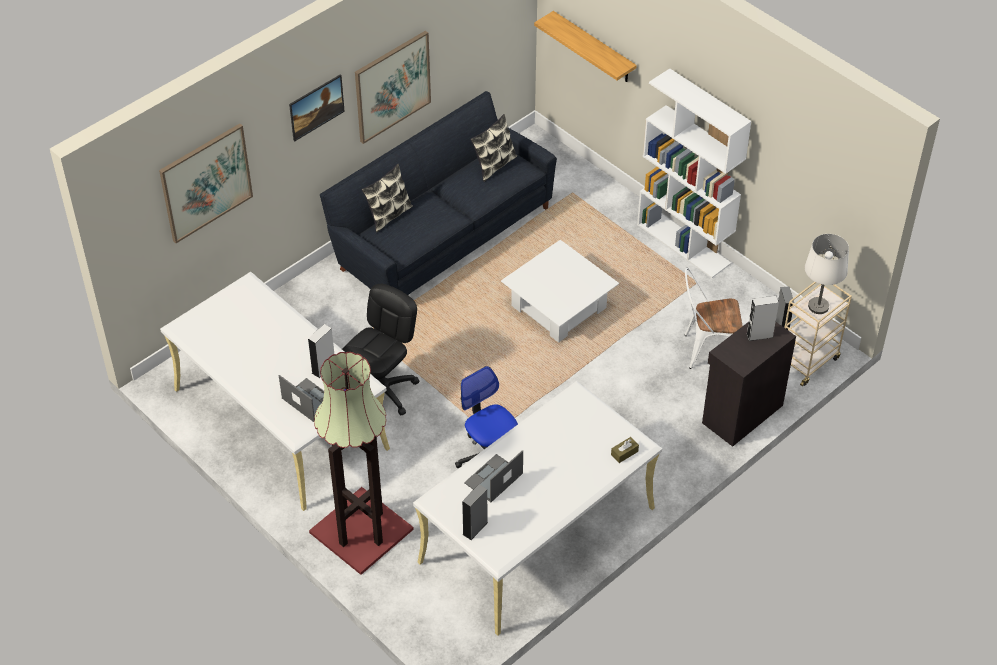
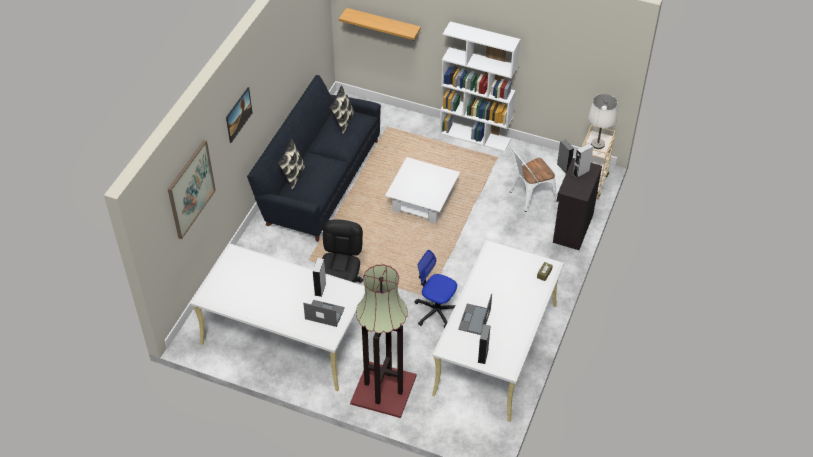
camera: 25 degrees left, 0 degrees up
(392, 86) = (272, 87): picture -> none

